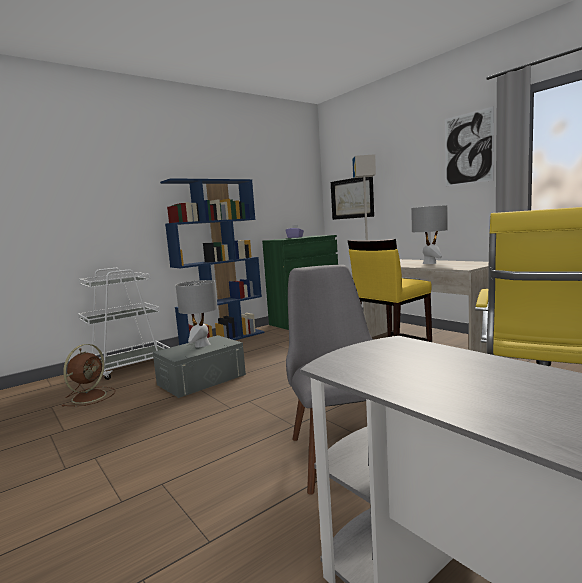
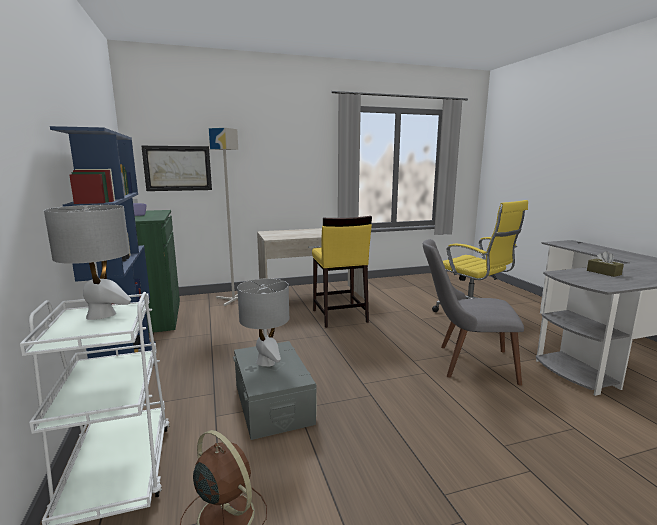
camera: 70 degrees left, 5 degrees up
(429, 263) = (312, 232): grey table lamp -> grey table lamp (101, 315)
(468, 148) = (310, 140): picture -> none
(471, 368) = (603, 272): none -> brown tissue box

